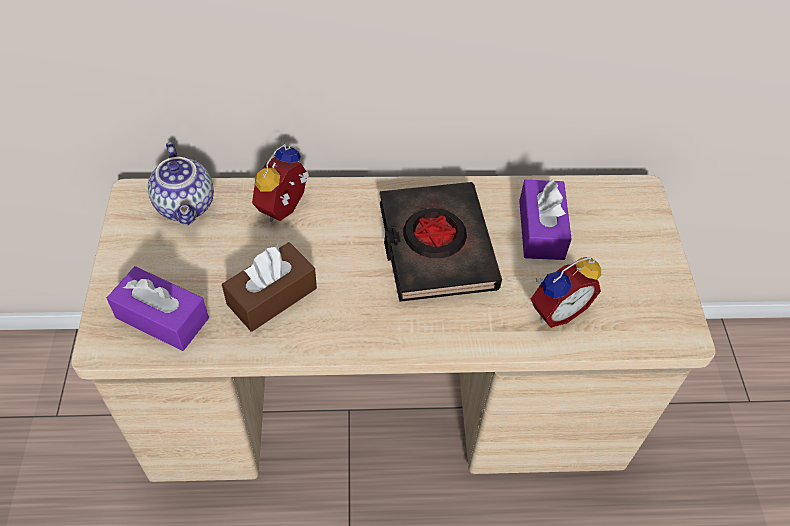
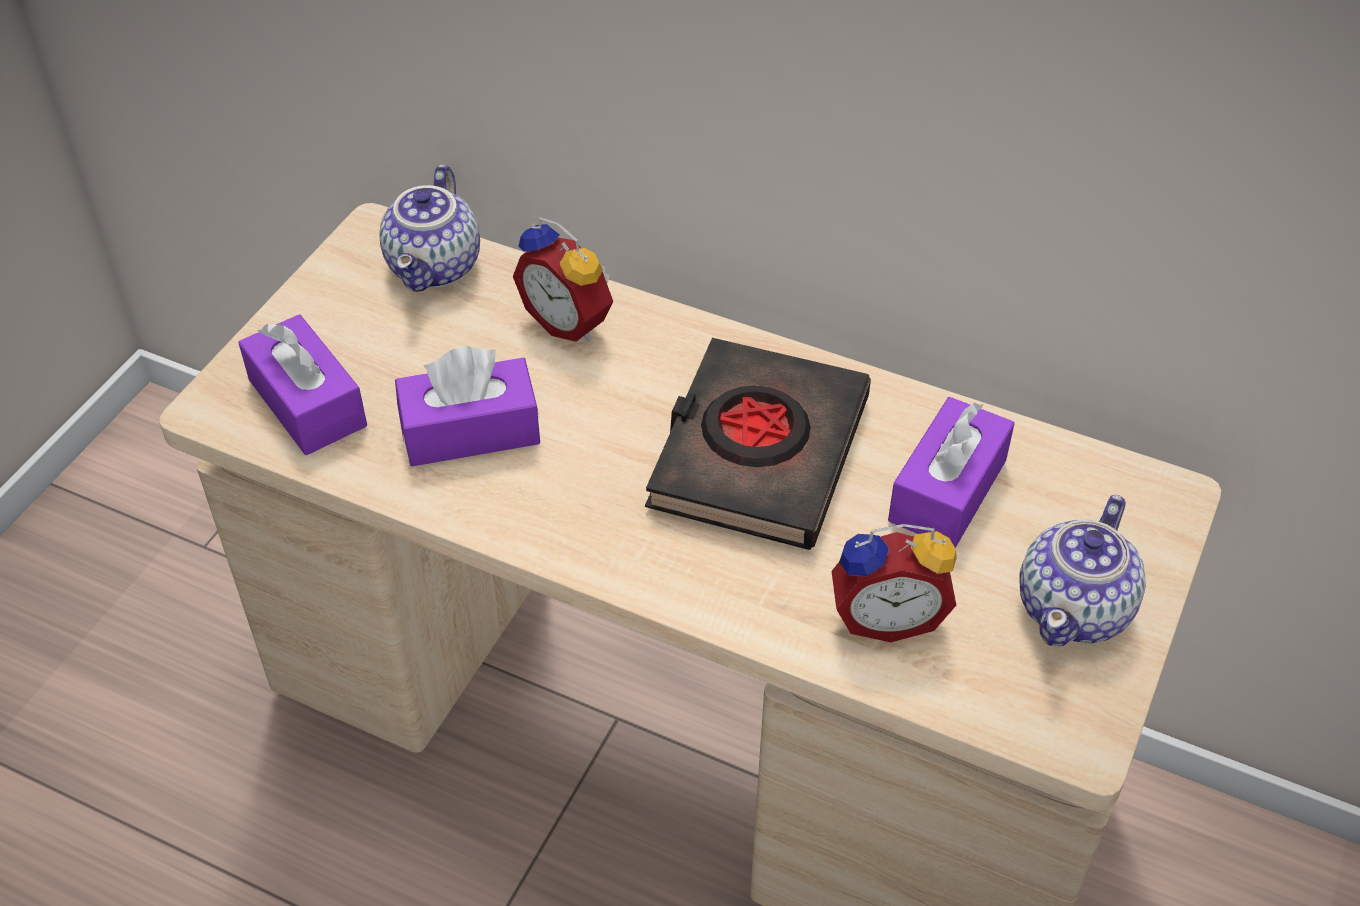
camera: 30 degrees right, 5 degrees down
(272, 296) = (470, 431): brown tissue box -> purple tissue box
(286, 209) = (570, 321): alarm clock -> alarm clock turned 105 degrees counterclockwise
(638, 267) = (1075, 608): none -> teapot

